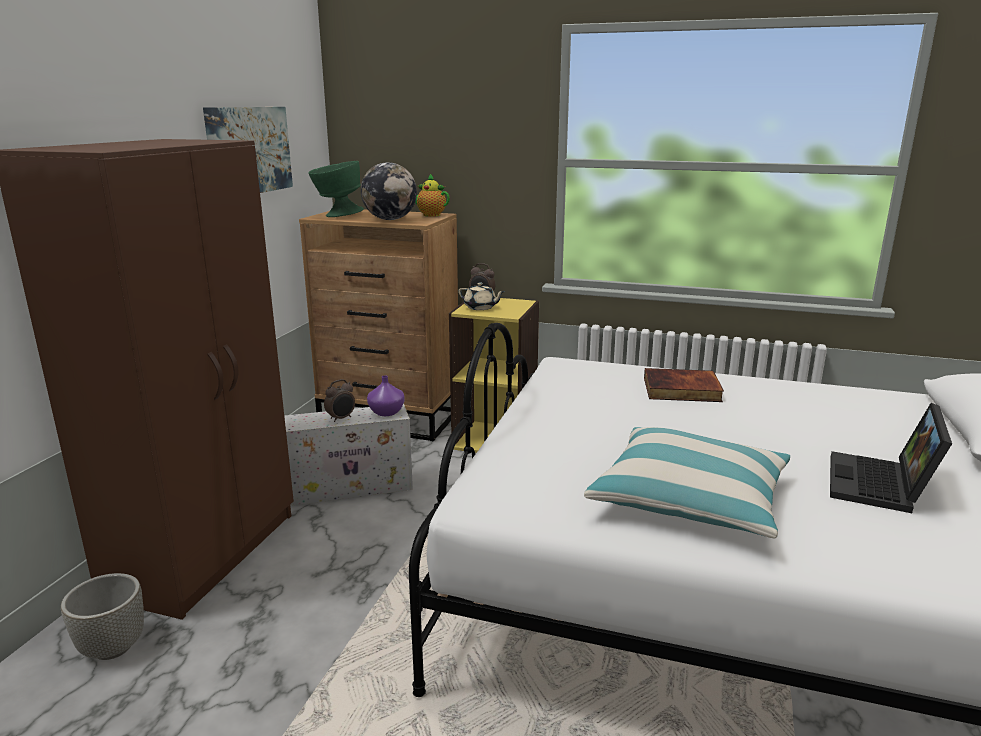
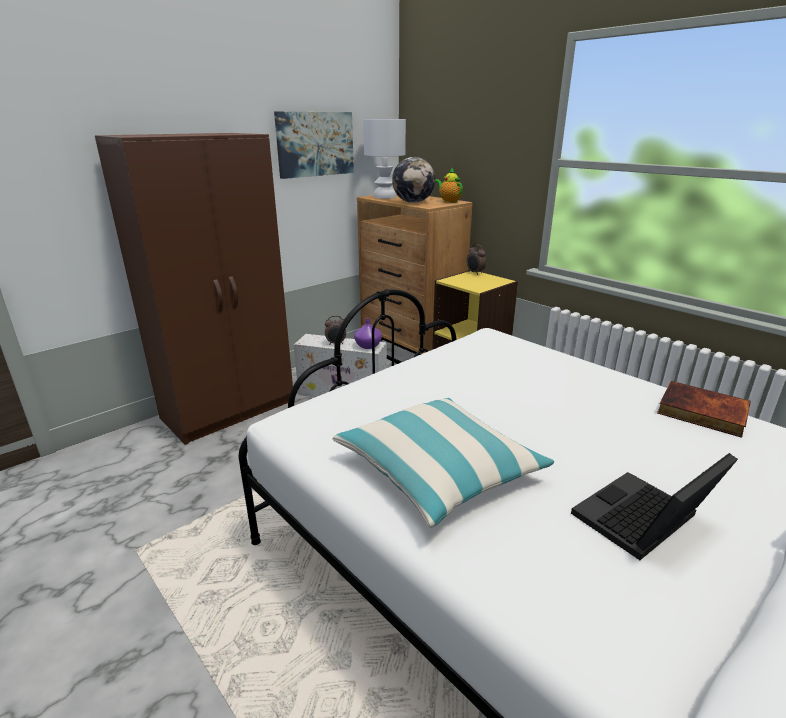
camera: 30 degrees right, 5 degrees up
(113, 647) = (143, 448): grey planter -> none
(337, 216) = (384, 197): green bowl -> white table lamp
(481, 307) = (463, 280): beige teapot -> none
(681, 390) = (560, 379): book -> book (701, 412)

